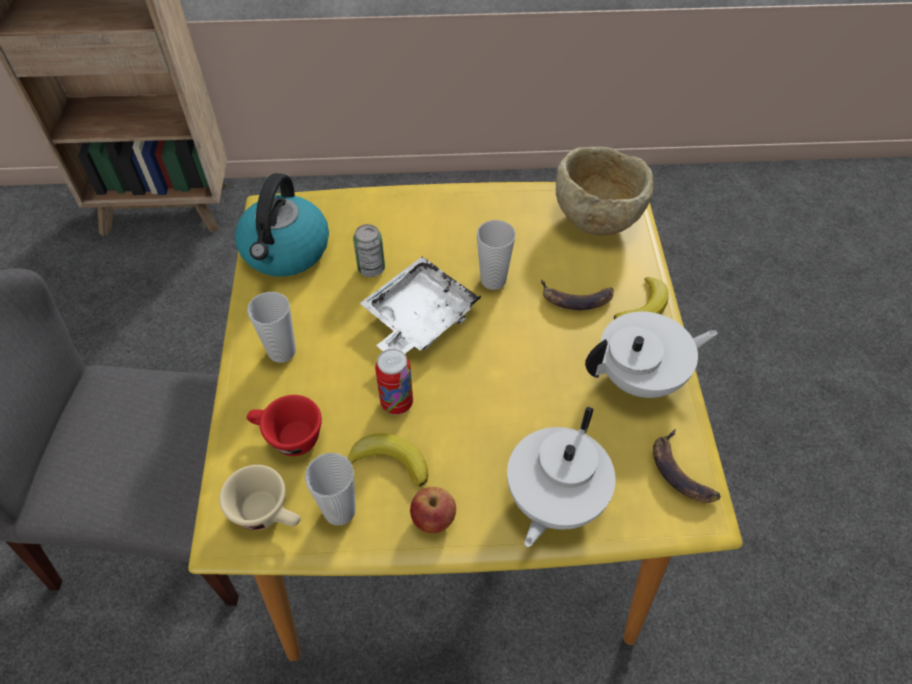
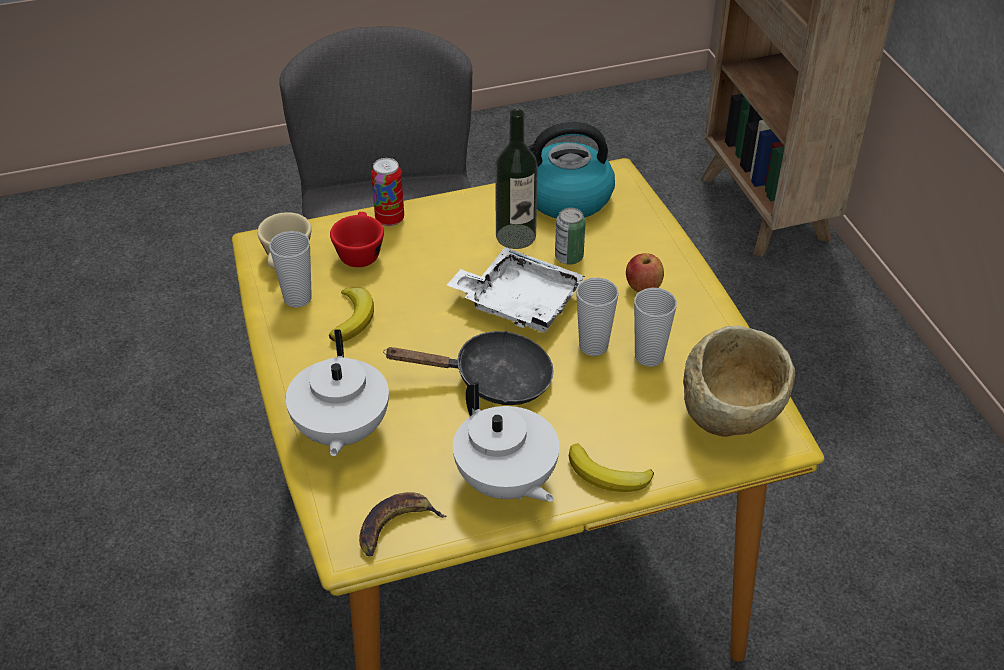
camera: 75 degrees right, 10 degrees down
(282, 352) = (447, 226): cup -> cup (649, 356)
(324, 300) = (515, 236): none -> bottle
(397, 403) = (415, 308): can -> can (389, 219)
(433, 519) = (302, 356): apple -> apple (643, 288)
(514, 360) = (492, 379): none -> black frying pan
(553, 499) = (340, 432): white teapot -> white teapot turned 105 degrees counterclockwise
(576, 298) = (596, 416): banana -> none

